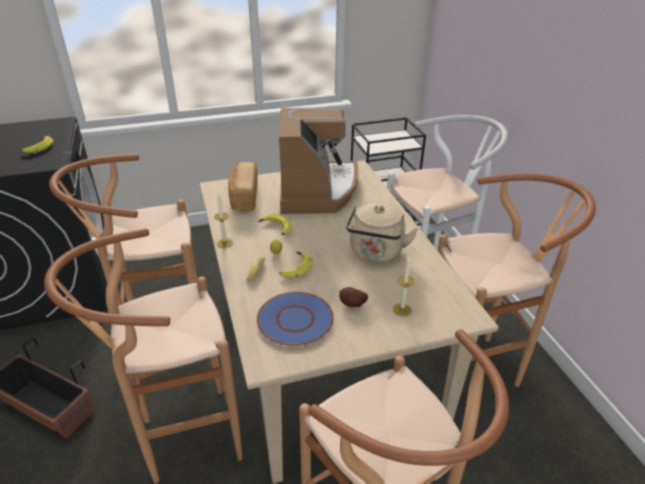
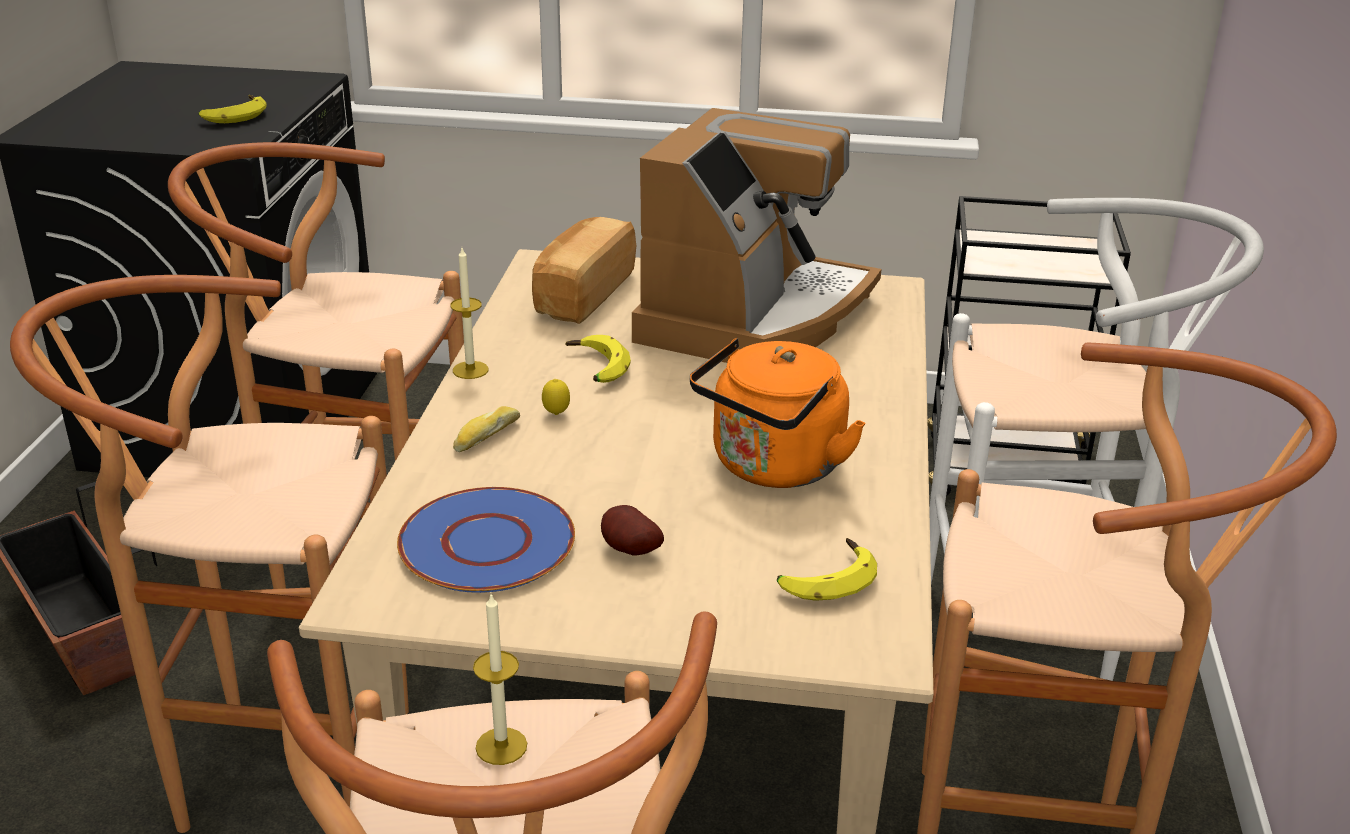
camera: 25 degrees right, 5 degrees down
(294, 268) = (569, 450): banana -> banana (824, 579)
(375, 253) = (773, 467): beige kettle -> orange kettle
(402, 310) = (730, 591): candle -> candle (501, 746)

